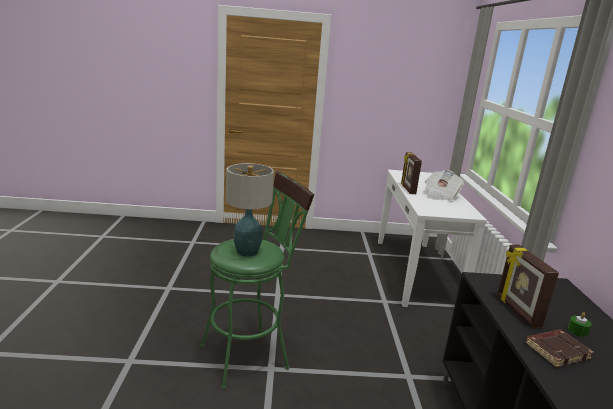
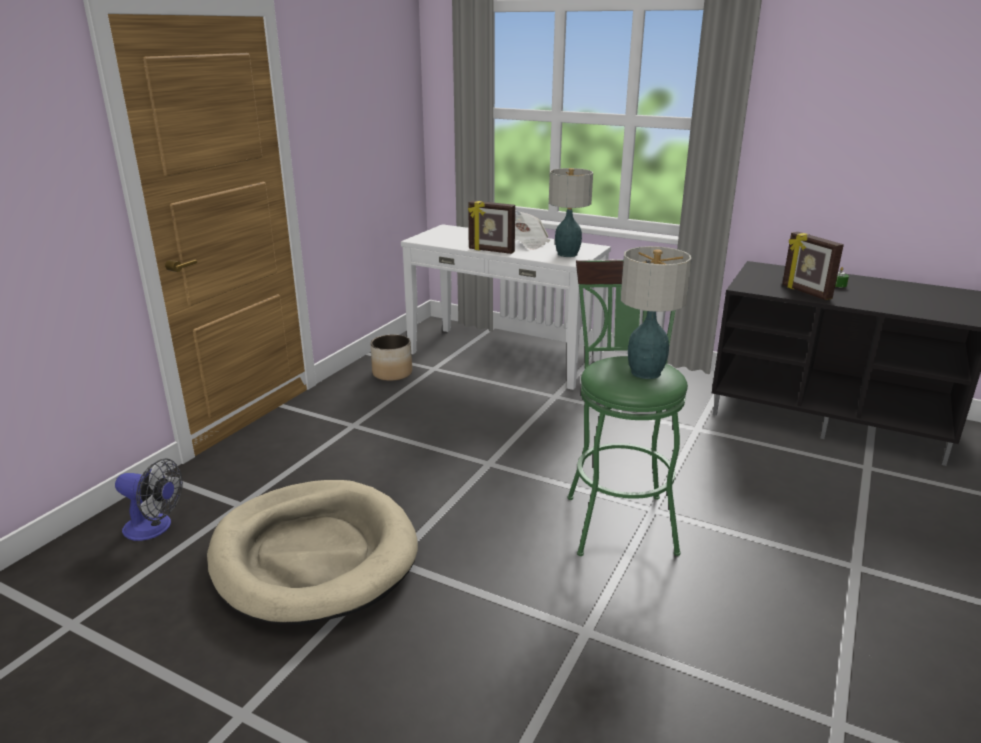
camera: 60 degrees left, 5 degrees up
(163, 268) = (314, 555): none -> beige dog bed
(166, 231) = (155, 528): none -> fan
(348, 243) = (392, 373): none -> planter
(439, 208) = (568, 254): none -> table lamp
(517, 311) = (805, 292): picture frame -> picture frame turned 45 degrees clockwise
(556, 351) = (868, 299): brown book -> none

